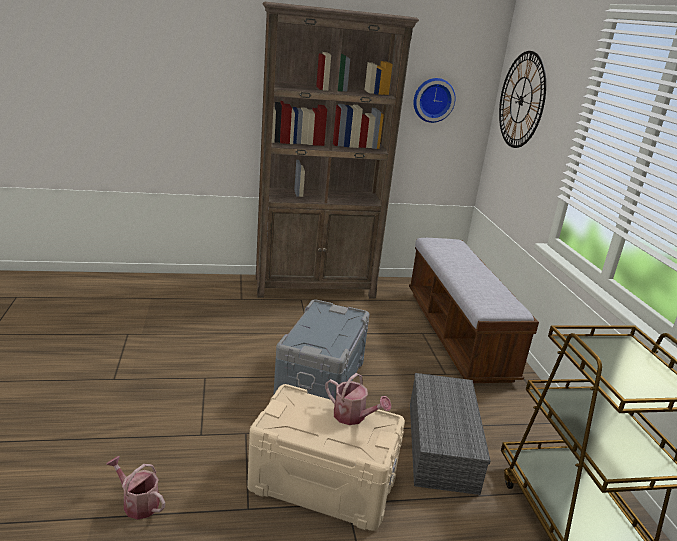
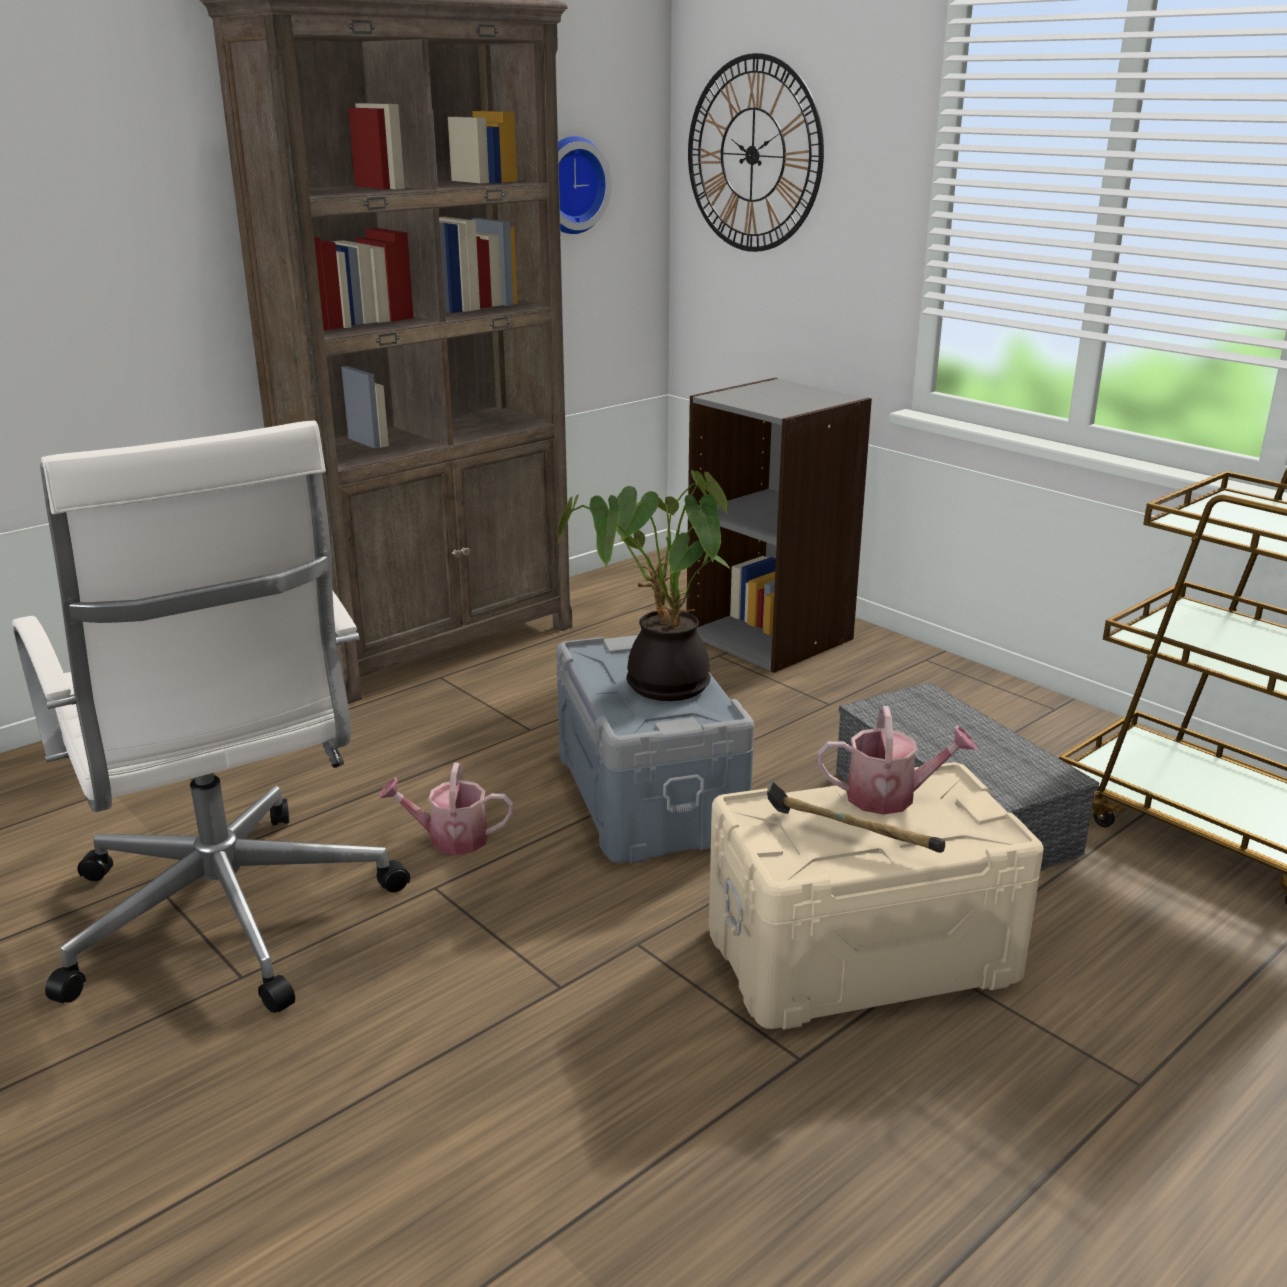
camera: 30 degrees left, 0 degrees up
(132, 358) = (229, 920): none -> white office chair
(137, 503) = (599, 1162): watering can -> watering can (450, 839)
(311, 424) = (847, 838): none -> hammer
(328, 331) = (660, 685): none -> potted plant
(457, 334) = (771, 636): bench -> grey bookcase

